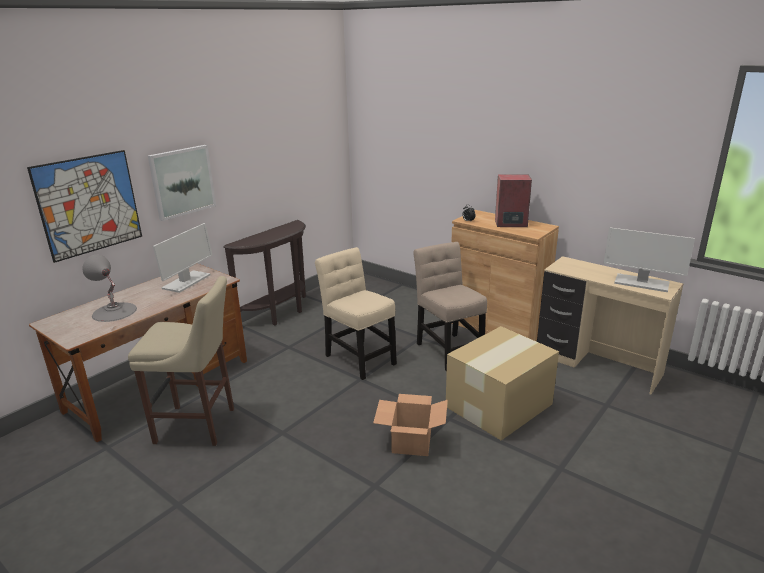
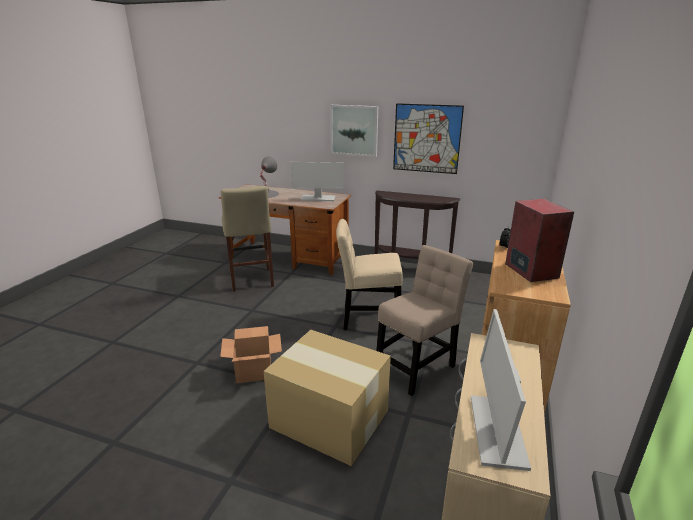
camera: 70 degrees right, 0 degrees up
(89, 204) = (289, 127): picture -> picture (426, 138)
(358, 357) = (367, 318): beige chair -> beige chair turned 120 degrees counterclockwise

